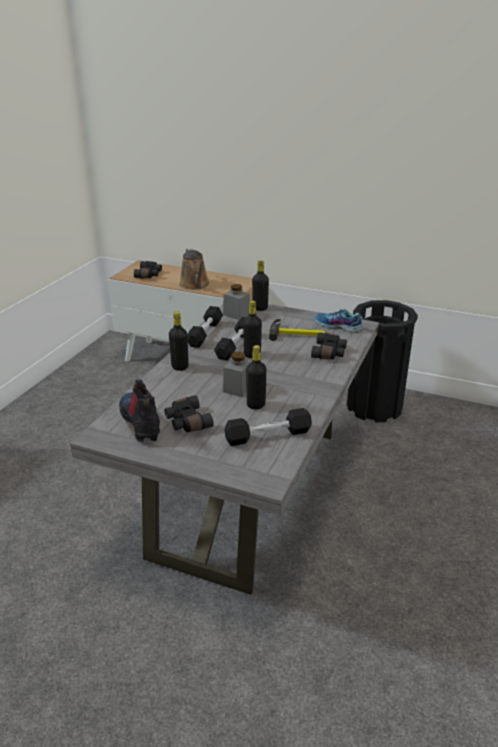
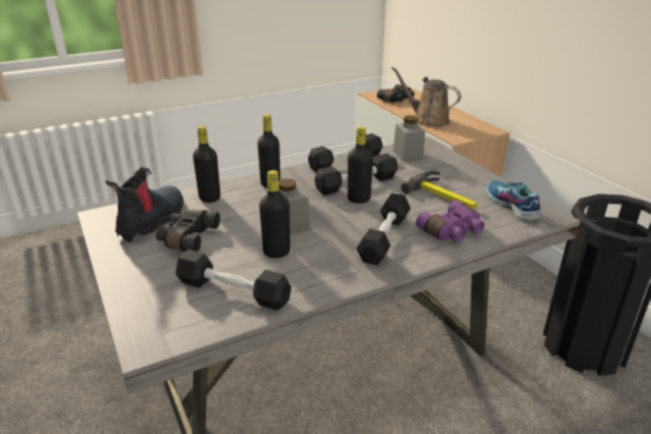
camera: 40 degrees right, 0 degrees up
(195, 285) = (428, 120): brown watering can -> brown watering can turned 105 degrees clockwise
(260, 308) = (444, 156): black bottle -> black bottle (209, 198)
(301, 371) = (384, 238): none -> black dumbbell
(329, 353) = (452, 231): black binoculars -> purple binoculars

